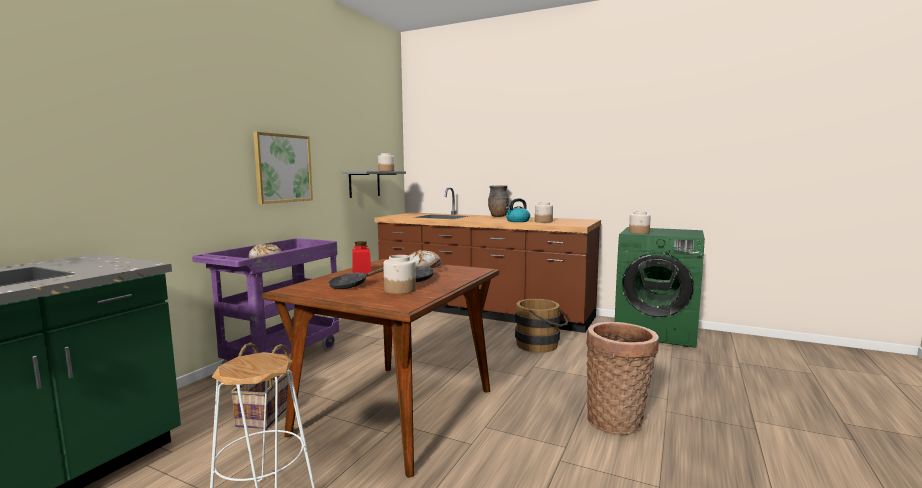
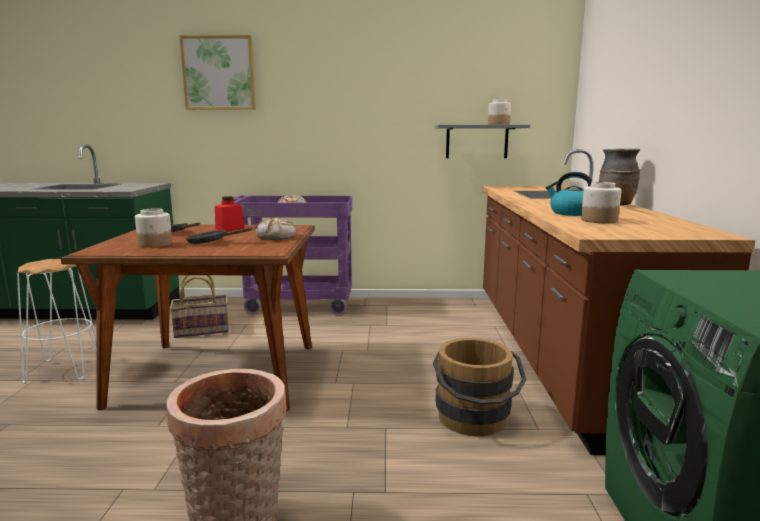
camera: 65 degrees right, 5 degrees up
(283, 168) = (344, 122): picture -> picture (219, 73)
(639, 232) = (692, 280): jar -> none

